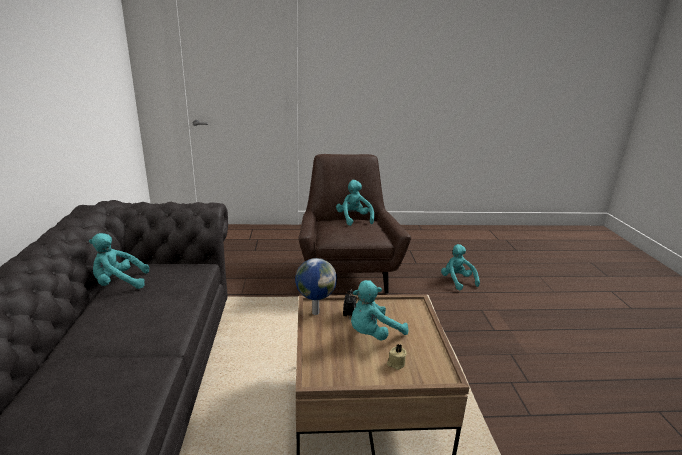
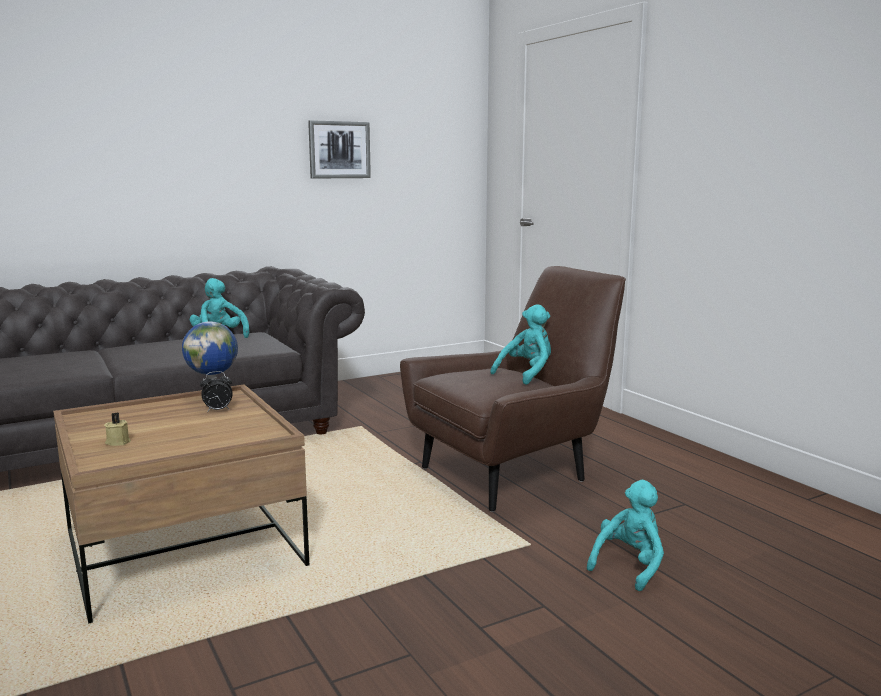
camera: 65 degrees right, 10 degrees down
(73, 81) = (339, 150): none -> picture
(373, 334) = (180, 425): turquoise plush toy -> none

